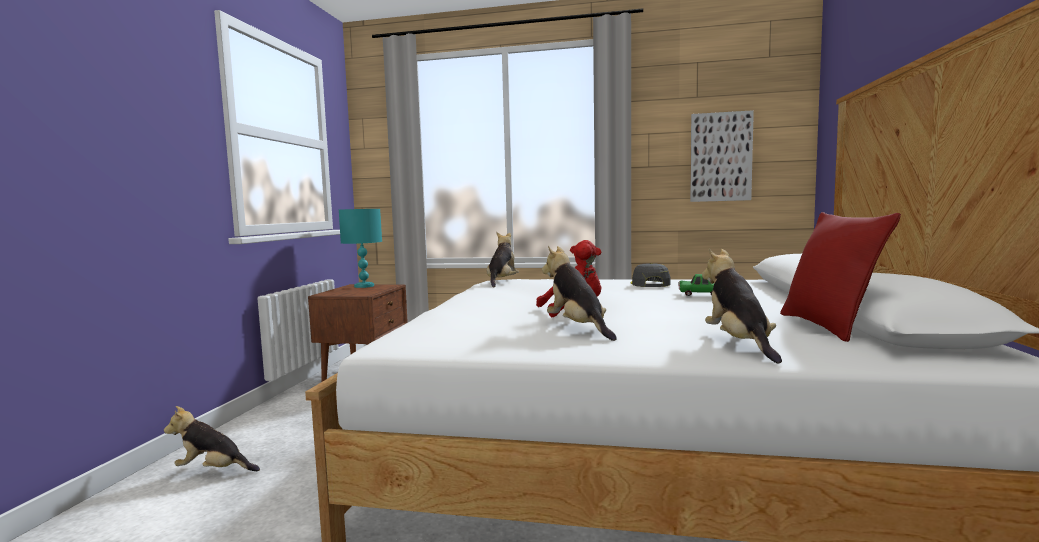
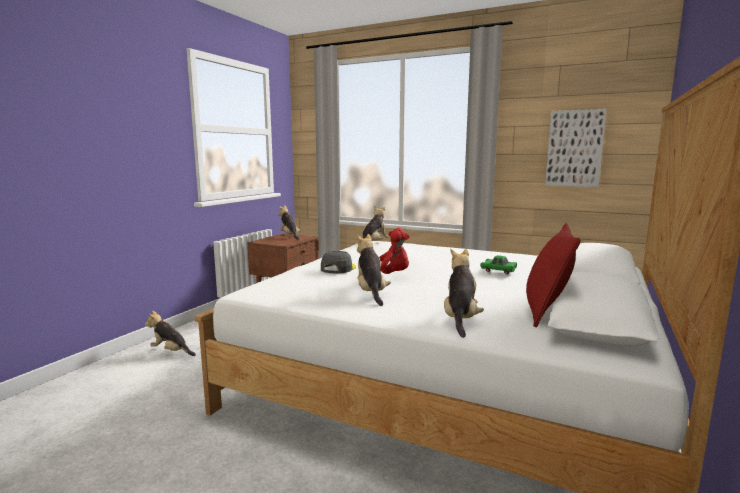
camera: 15 degrees right, 5 degrees up
(364, 286) = (289, 236): turquoise table lamp -> plush toy
(649, 284) = (476, 256): grey cap -> grey cap (338, 268)

